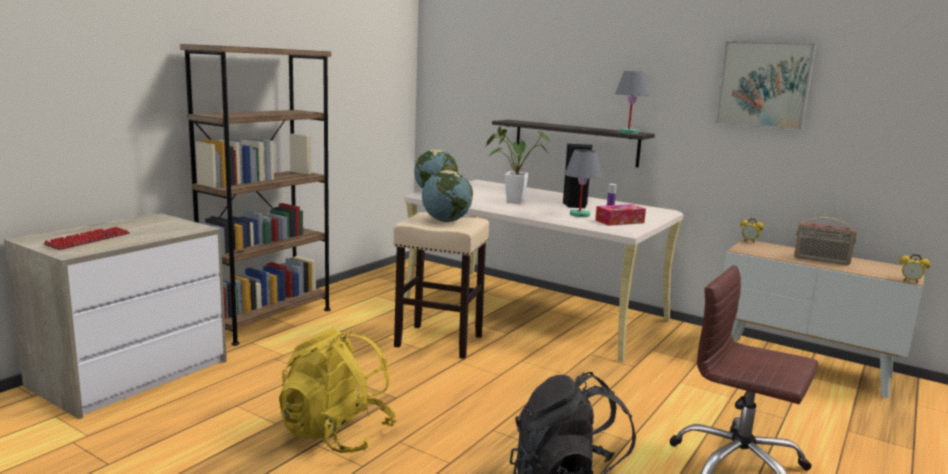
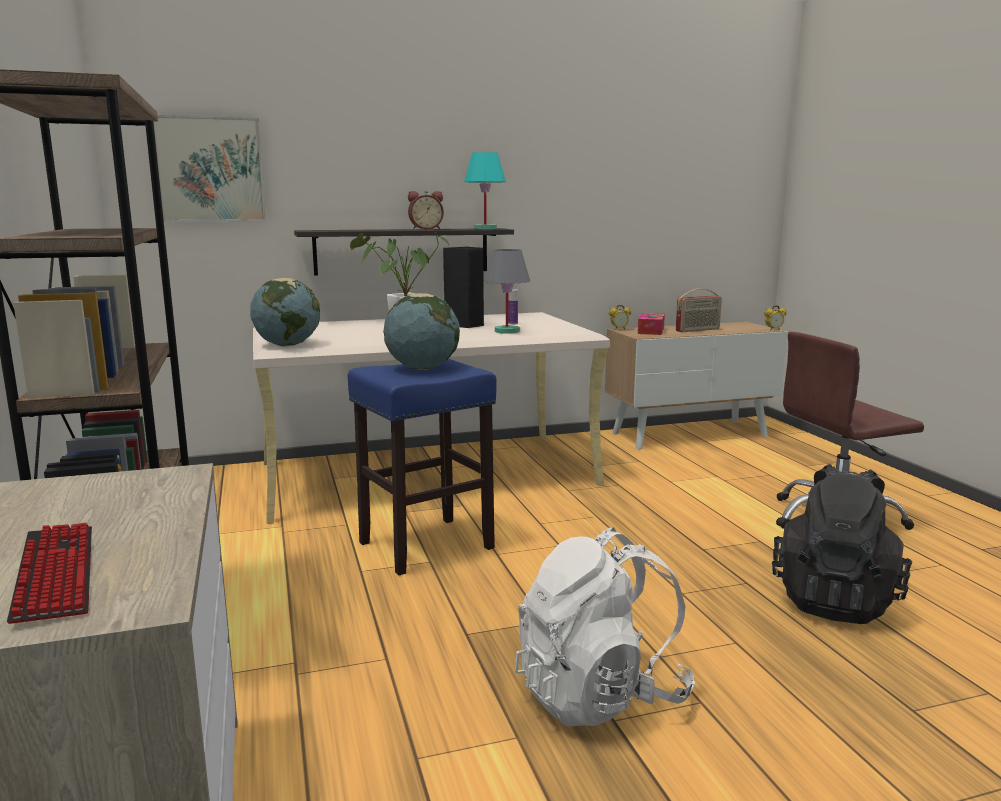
camera: 50 degrees left, 0 degrees up
(336, 434) = (600, 695): yellow backpack -> white backpack
(437, 341) = (425, 546): beige stool -> blue stool
(585, 128) = (425, 229): none -> alarm clock
(619, 221) = (557, 329): tissue box -> tissue box (651, 331)
(628, 132) = (485, 228): grey table lamp -> turquoise table lamp
(763, 84) = (606, 164): picture -> picture (210, 170)

